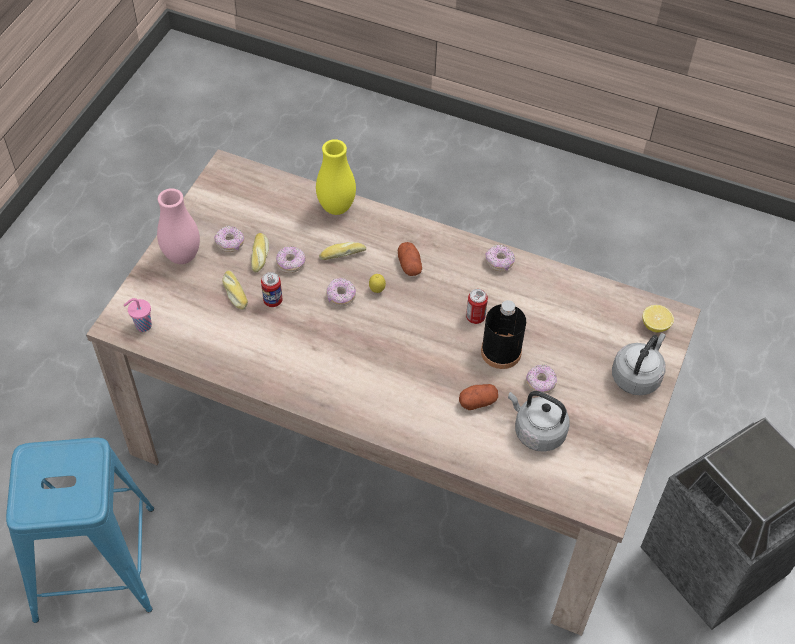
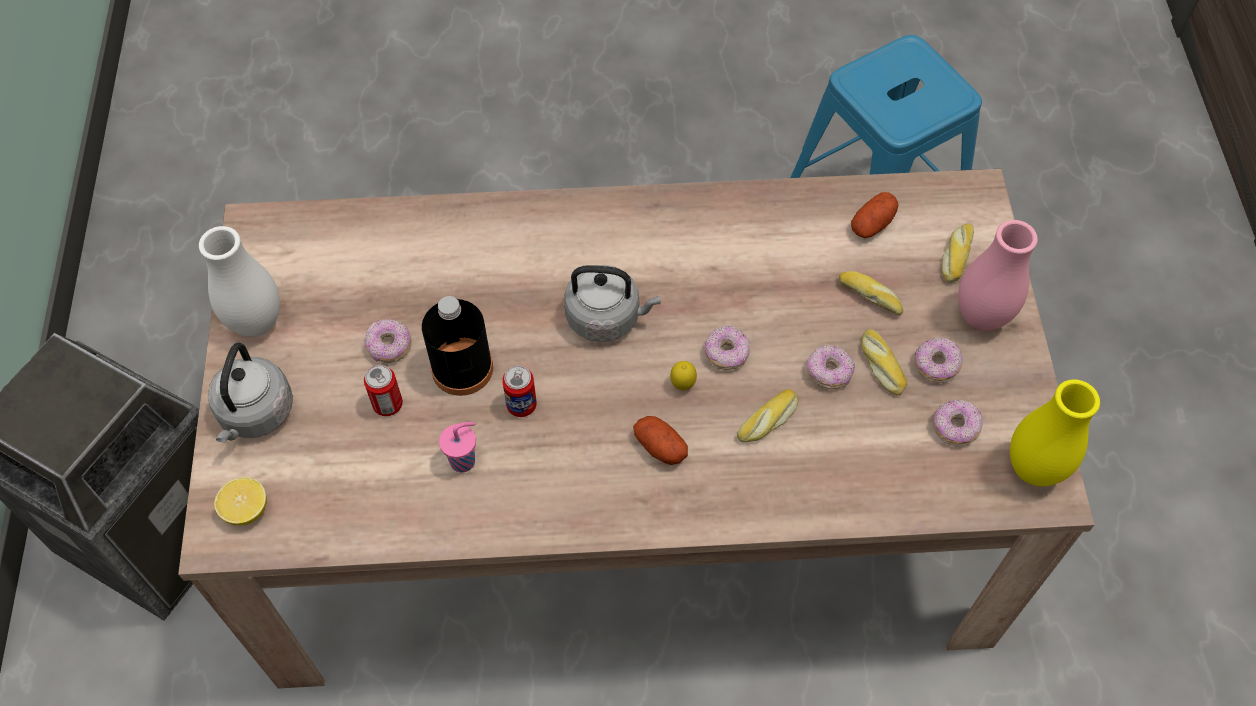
camera: 155 degrees right, 5 degrees up
(142, 326) = (945, 205): pink cup -> pink cup (464, 460)
(165, 294) = (955, 256): none -> bread
(273, 300) = (812, 307): can -> can (388, 404)
(336, 208) = (831, 498): yellow vase -> yellow vase (1033, 469)
(478, 401) = (464, 288): potato -> potato (872, 224)
(499, 262) = (527, 514): donut -> donut (954, 428)
(537, 431) = (371, 282): grey kettle -> grey kettle (607, 317)
(622, 434) = (256, 323): none -> white vase

